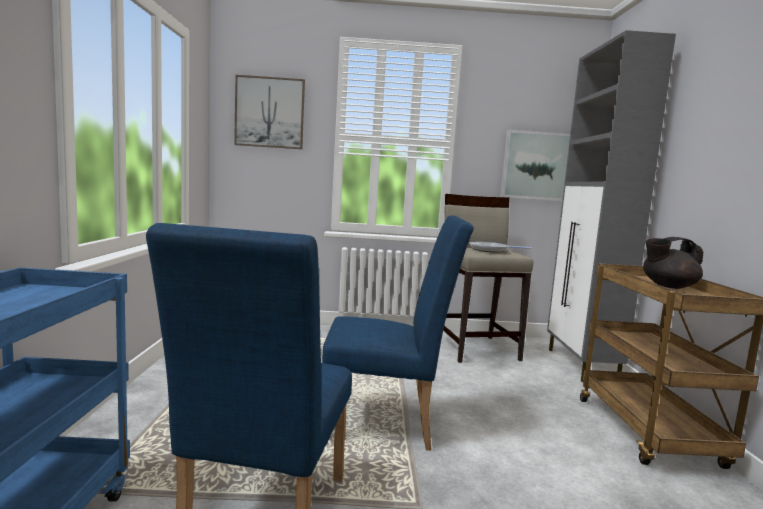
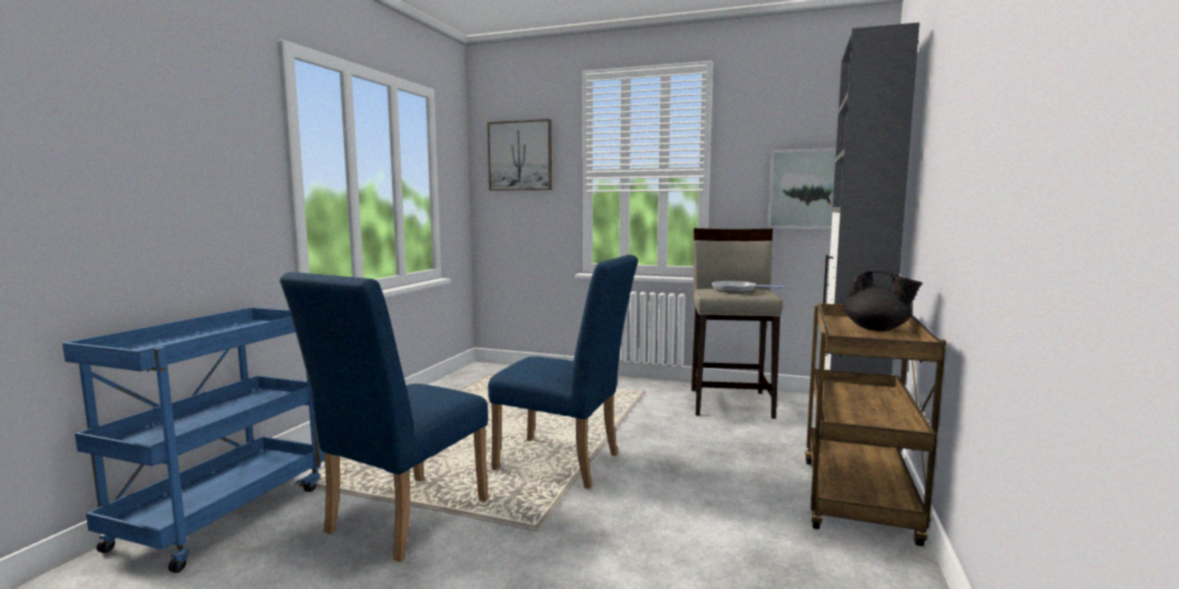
camera: 20 degrees right, 0 degrees up
(668, 286) = (877, 329): black teapot -> black teapot turned 150 degrees counterclockwise

